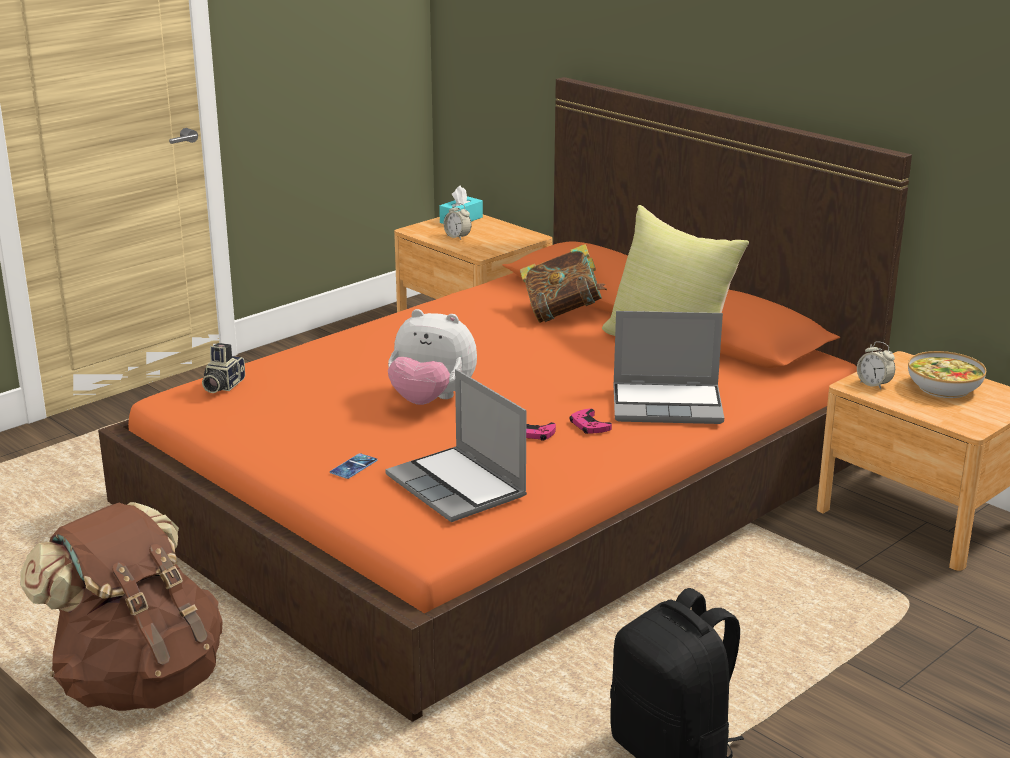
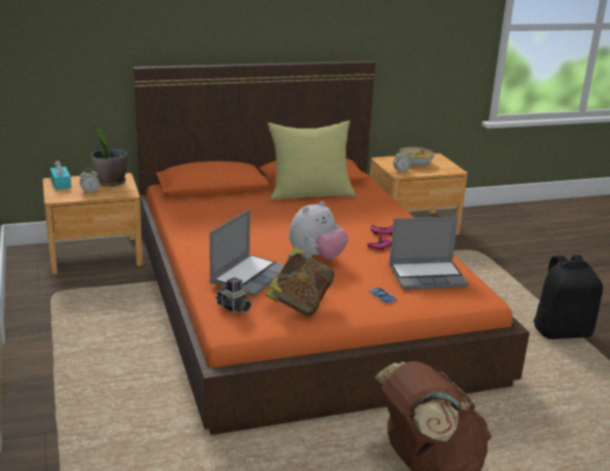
camera: 65 degrees left, 0 degrees up
(503, 237) = (110, 182): none -> potted plant
(562, 314) = (236, 201): book -> book (300, 304)
(668, 405) = (375, 211): laptop -> laptop (250, 276)

